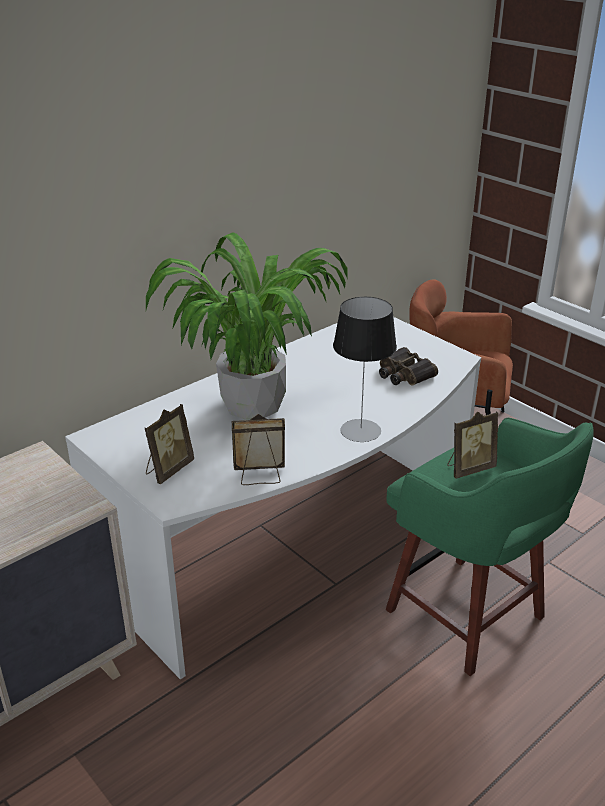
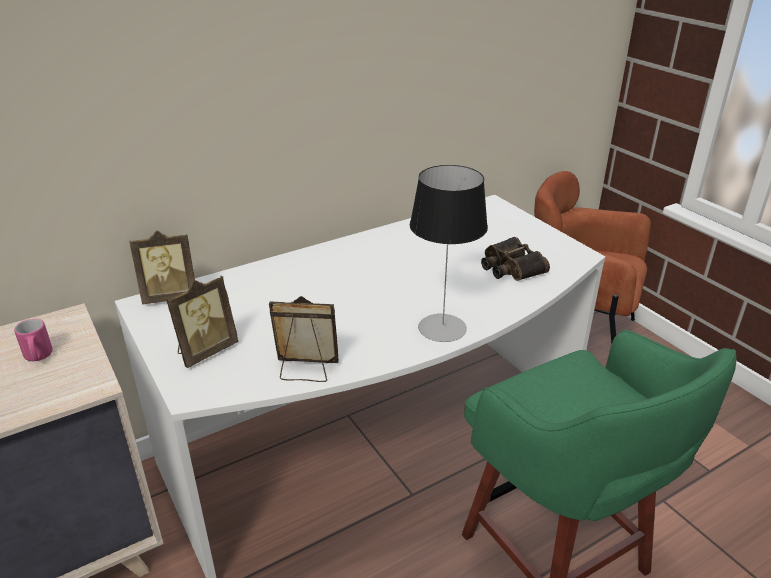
camera: 10 degrees right, 0 degrees up
(28, 489) = (38, 357): none -> pink mug
(251, 405) = (327, 286): potted plant -> none
(469, 468) = (569, 387): picture frame -> picture frame (170, 296)

